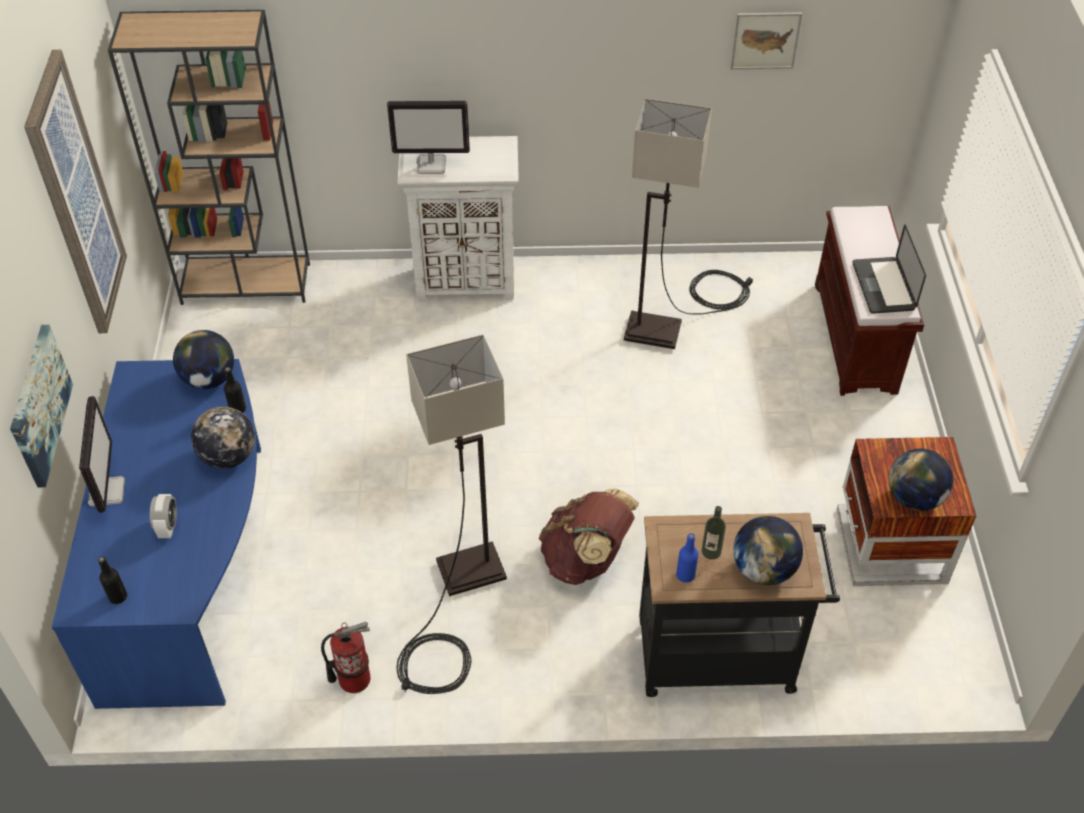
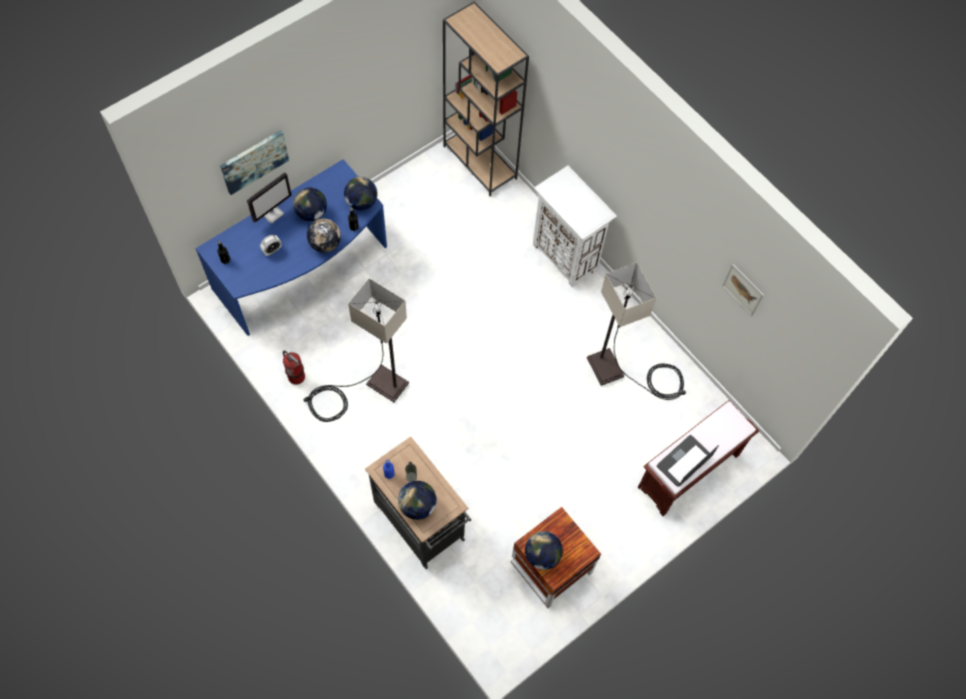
camera: 50 degrees right, 15 degrees up
(76, 198) = (360, 81): picture -> none
(161, 444) = (311, 213): none -> globe
(432, 164) = (559, 193): monitor -> none
(586, 560) = (432, 430): brown backpack -> none

